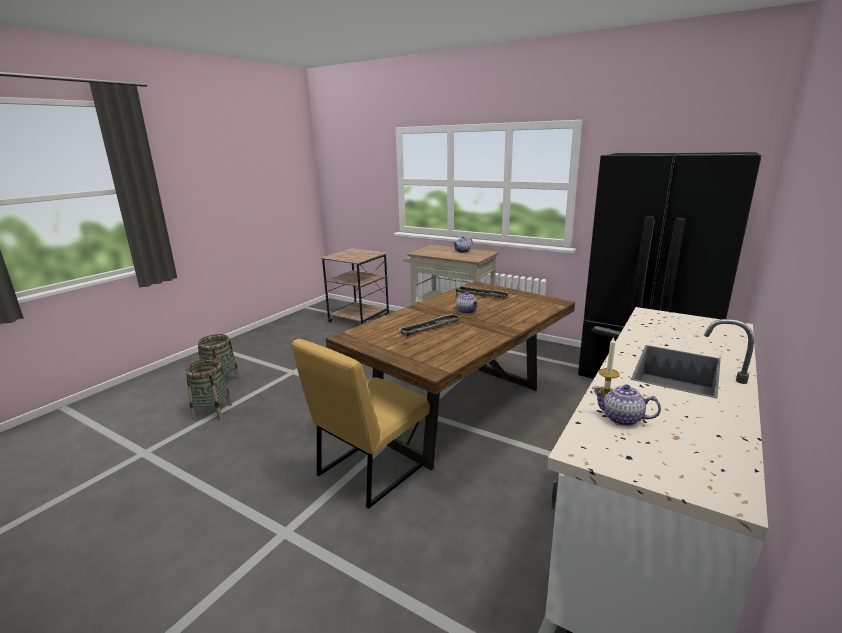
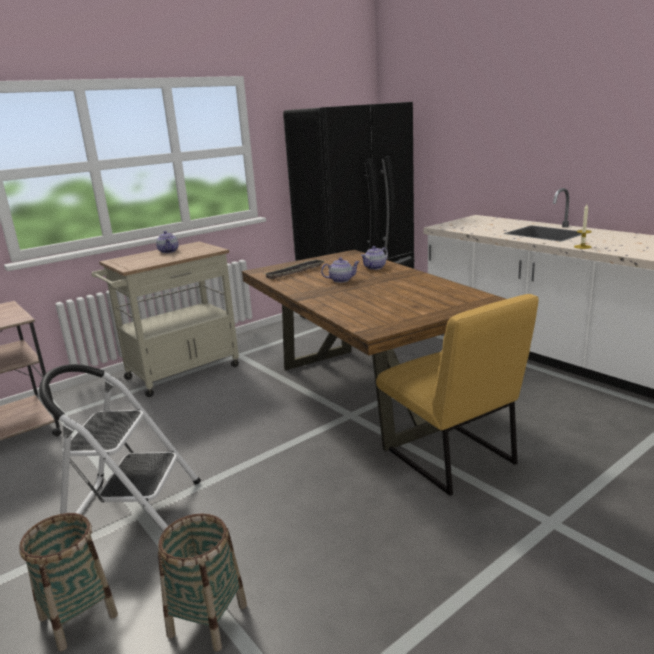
camera: 70 degrees left, 0 degrees up
(296, 368) = (129, 509): none -> step ladder
(430, 328) = (378, 295): tray -> none
(621, 418) = (619, 248): teapot -> teapot (375, 267)

